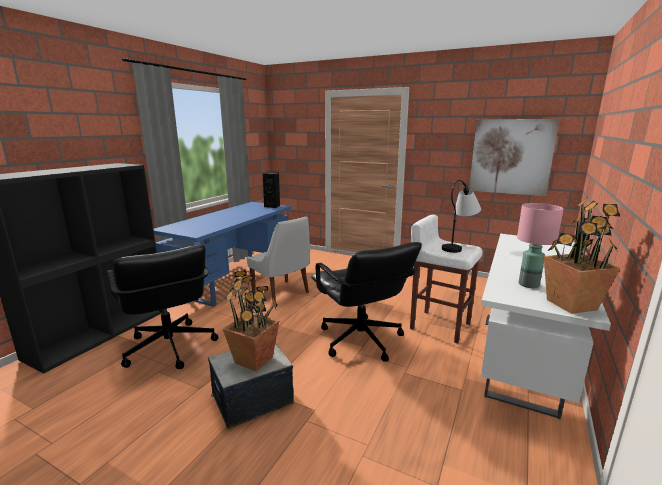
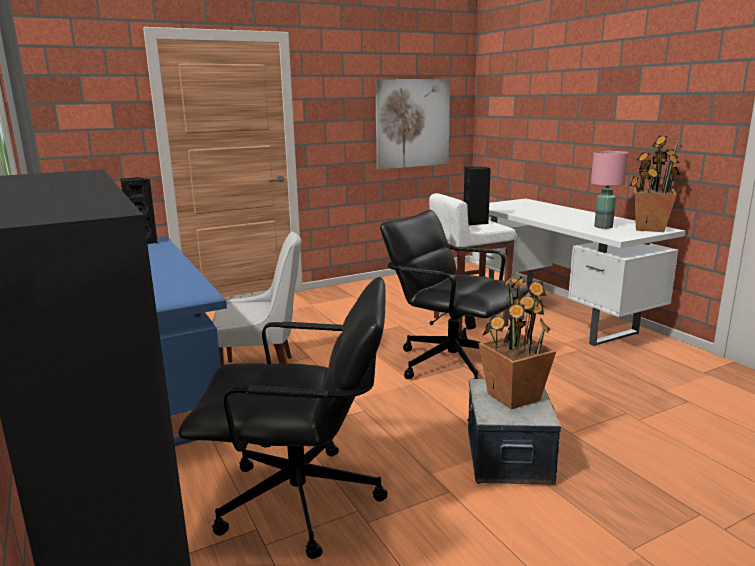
camera: 55 degrees left, 0 degrees up
(360, 340) = (451, 363): black office chair -> black office chair turned 150 degrees counterclockwise
(459, 246) = (475, 222): table lamp -> black speaker

